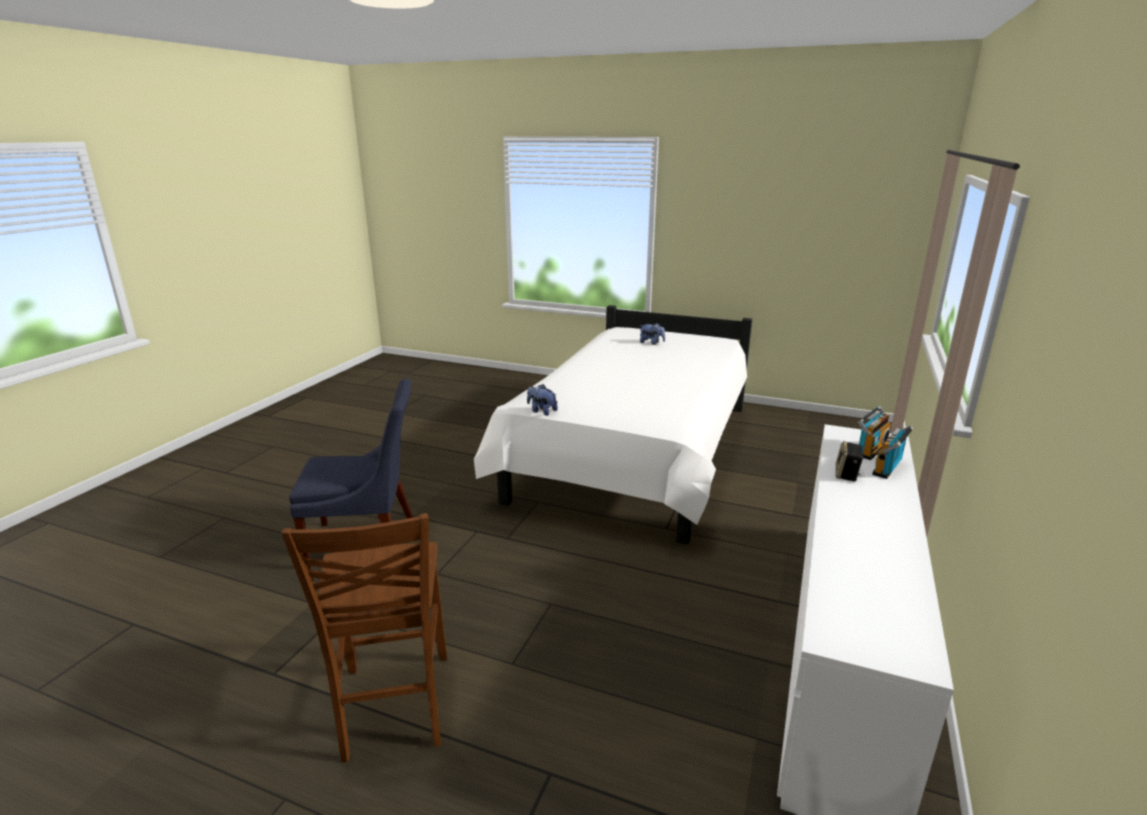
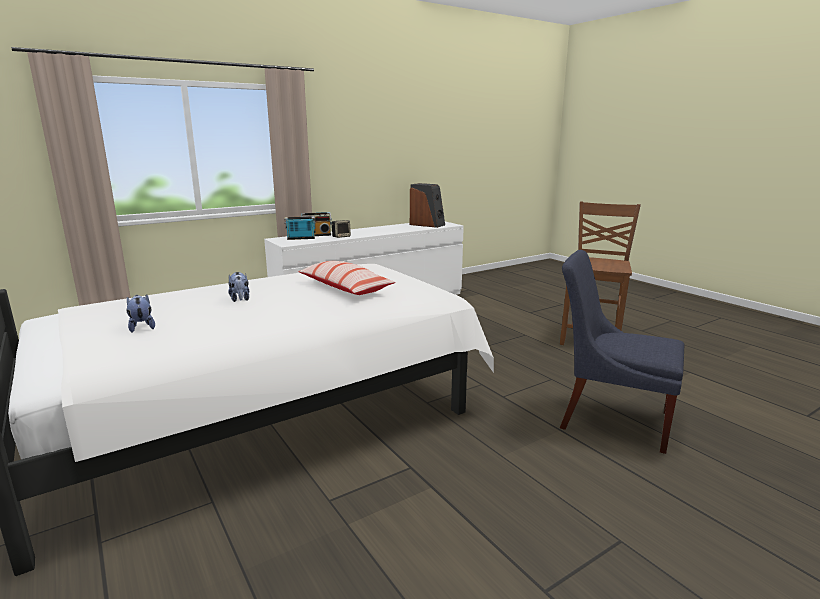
camera: 145 degrees left, 5 degrees down
(541, 411) = (433, 290): plush toy -> plush toy (240, 299)
(612, 392) = (345, 288): none -> pillow
(872, 610) = (427, 225): none -> speaker

